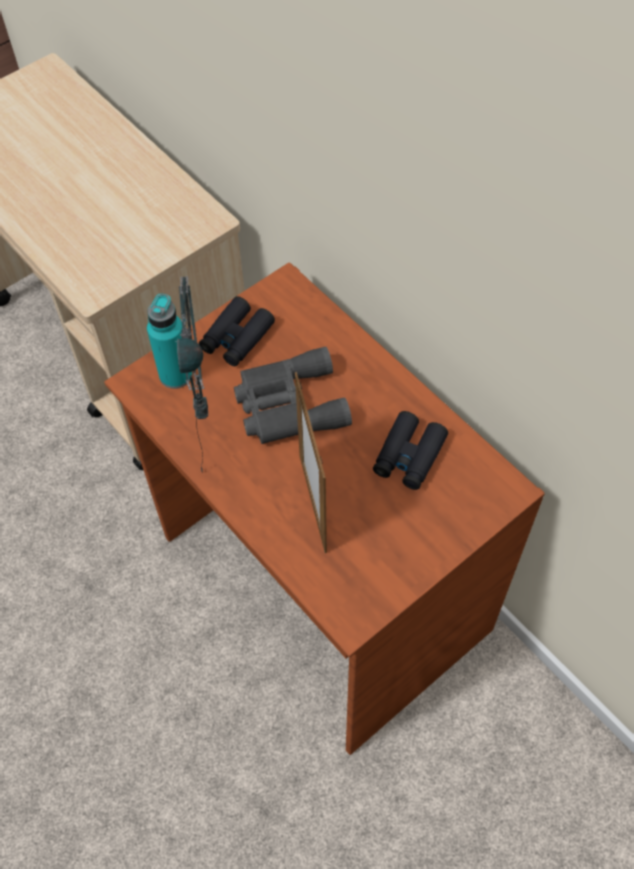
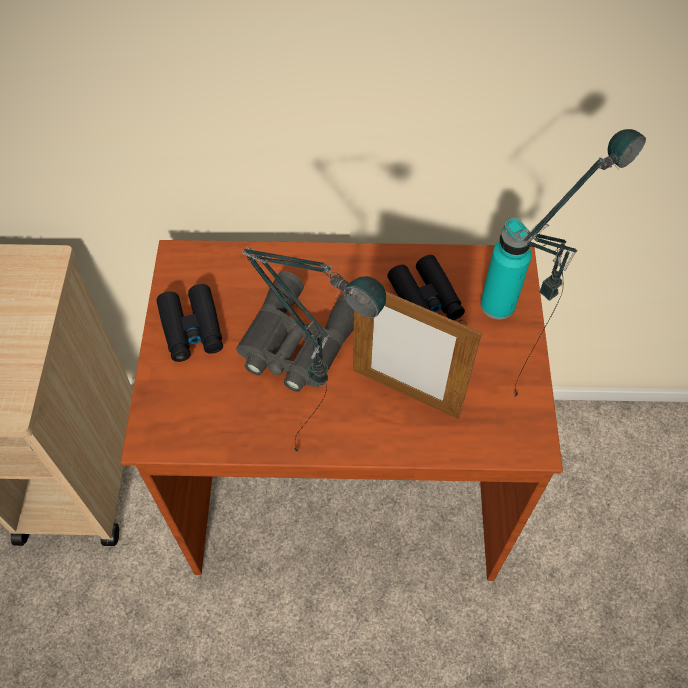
camera: 50 degrees left, 0 degrees up
(175, 375) = (178, 401): turquoise bottle -> turquoise bottle (497, 305)
(399, 566) = (515, 377): none -> table lamp

